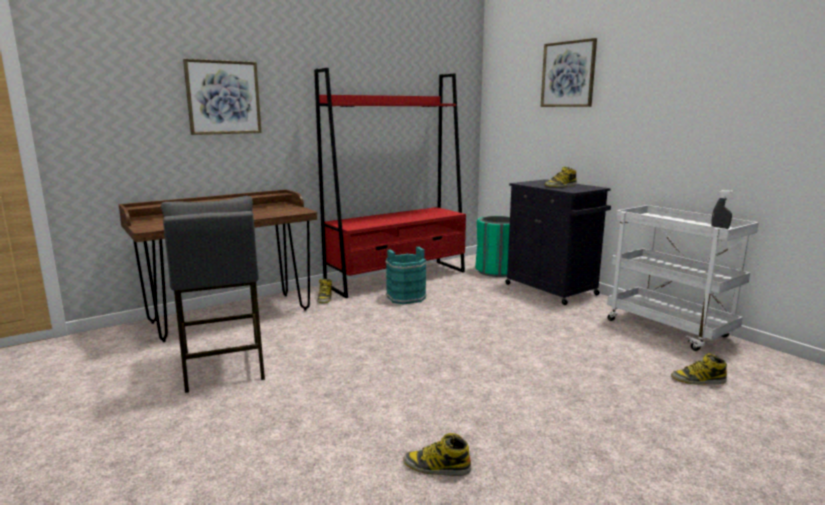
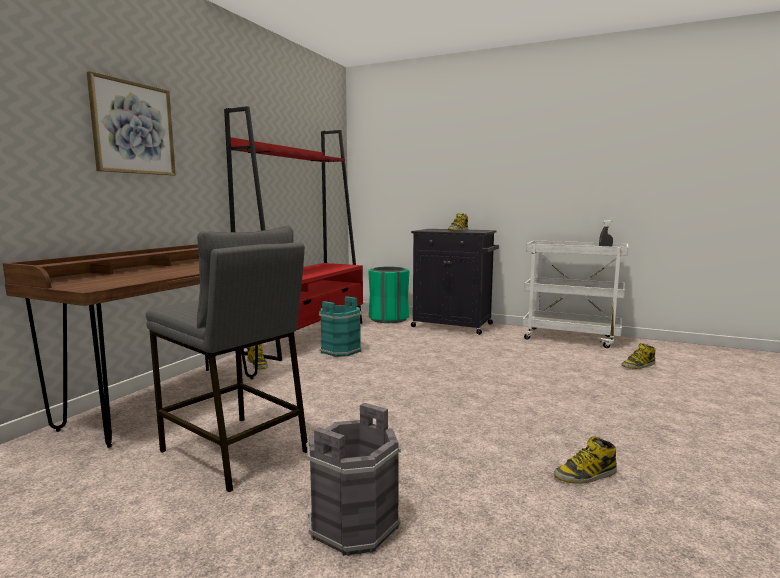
camera: 30 degrees left, 5 degrees down
(221, 439) = (353, 524): none -> grey bucket
(568, 74) = (445, 135): picture -> none

